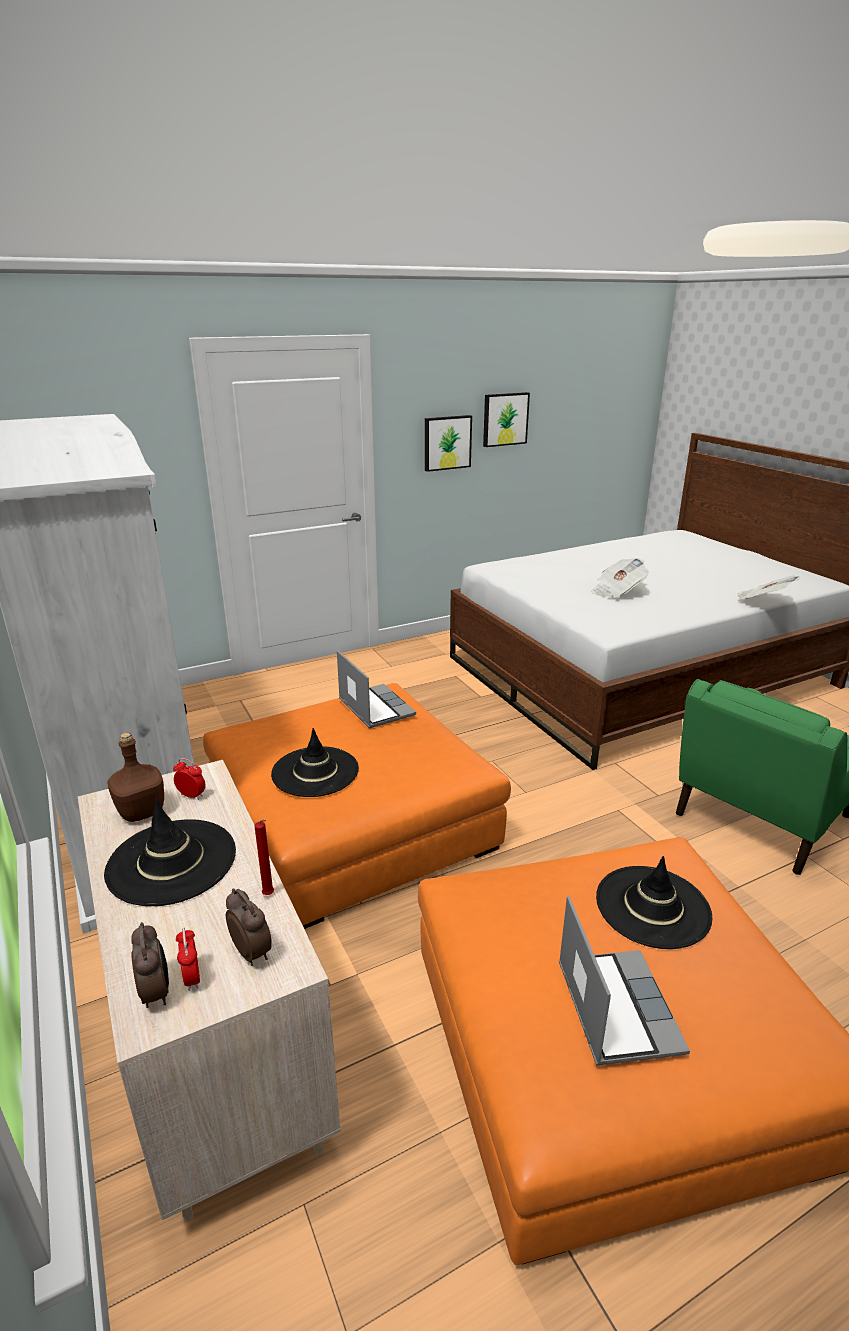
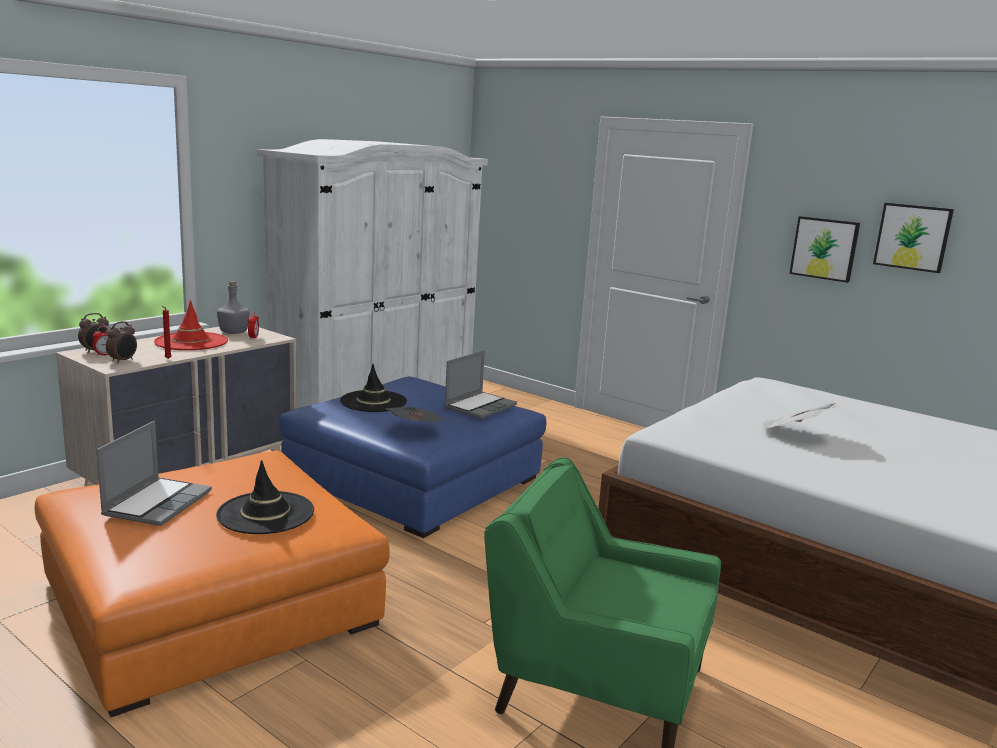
camera: 65 degrees right, 10 degrees down
(142, 811) = (234, 332): brown bottle -> grey bottle
(172, 862) = (191, 342): black hat -> red hat
(352, 823) = (414, 479): orange ottoman -> blue ottoman
(615, 1006) = (157, 503): laptop -> laptop turned 45 degrees counterclockwise
(762, 601) = (918, 513): newspaper -> newspaper (415, 430)

